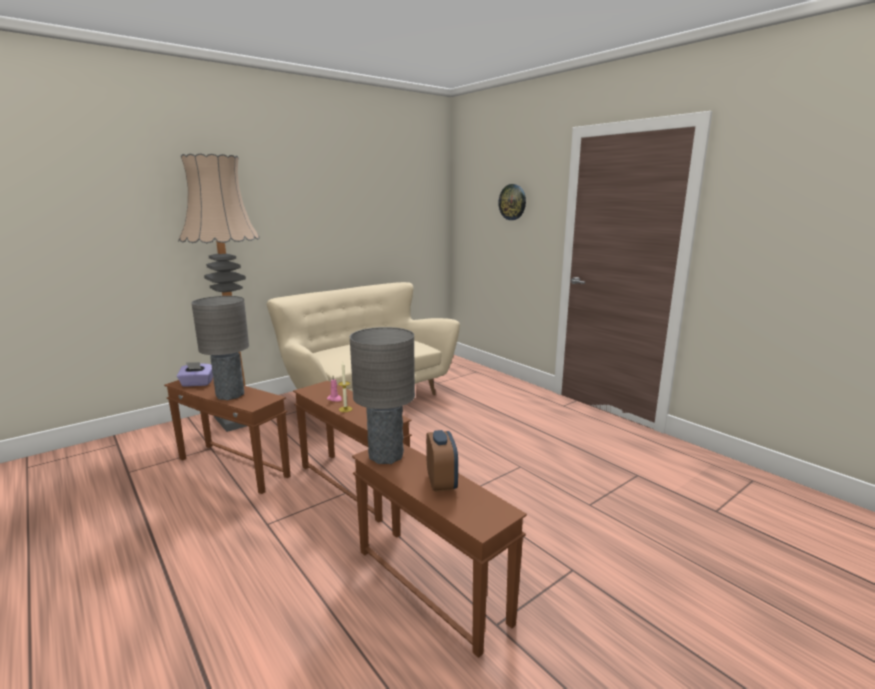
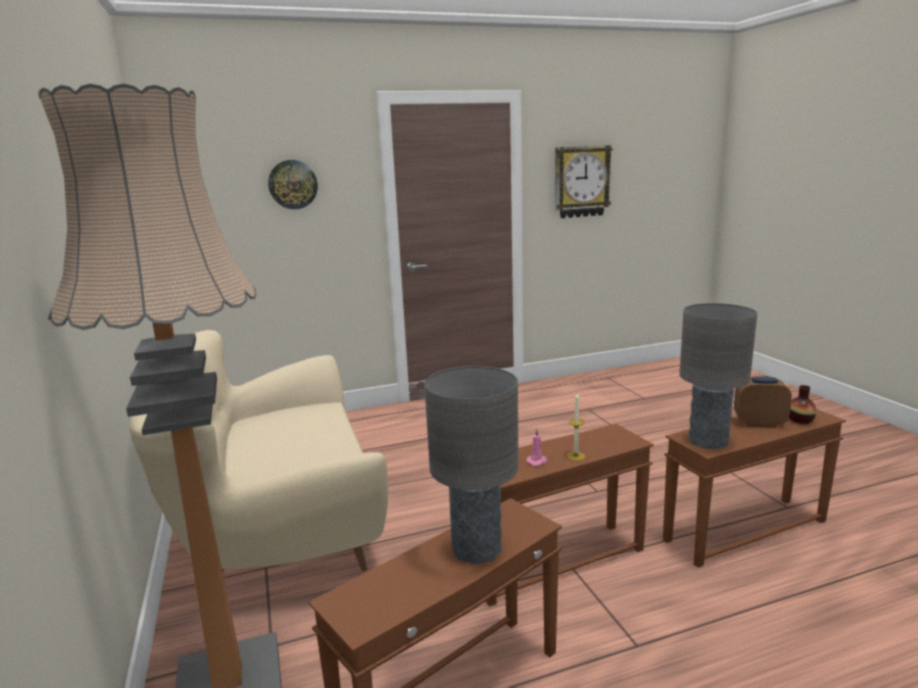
camera: 70 degrees left, 0 degrees up
(197, 383) = (384, 596): purple tissue box -> none
(464, 509) = (800, 420): none -> vase
(782, 222) = (581, 182): none -> wall clock

